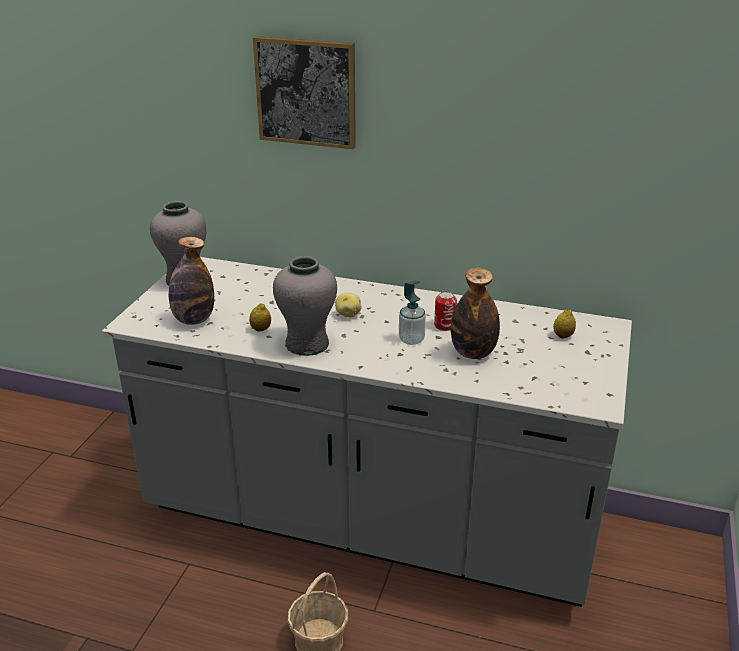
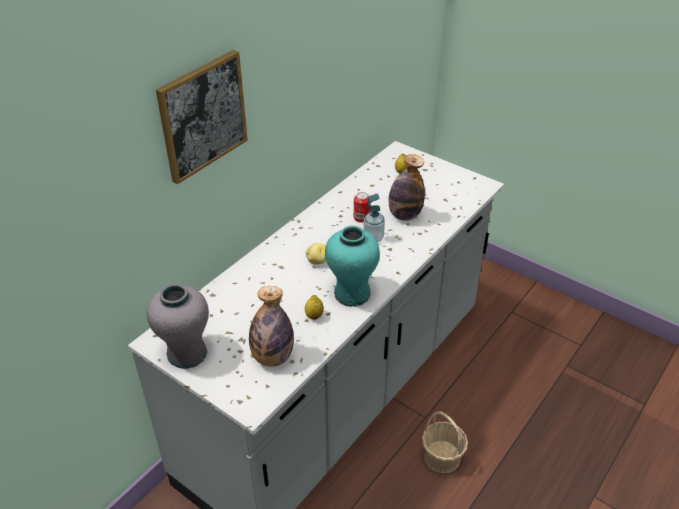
camera: 70 degrees left, 10 degrees up
(306, 344) = (352, 293): grey vase -> turquoise vase

